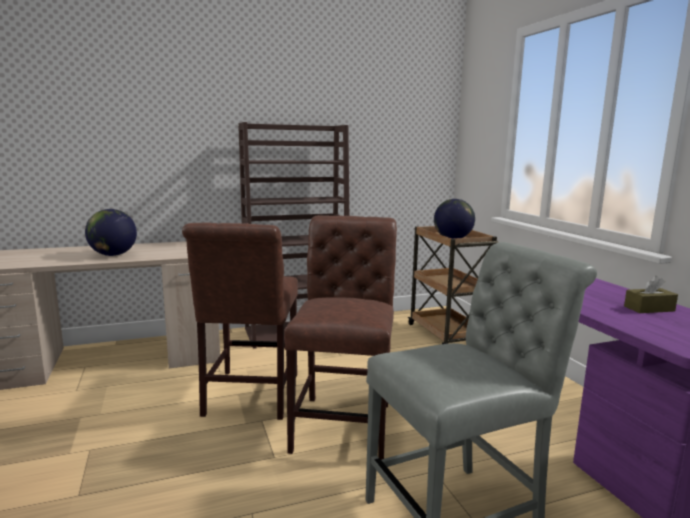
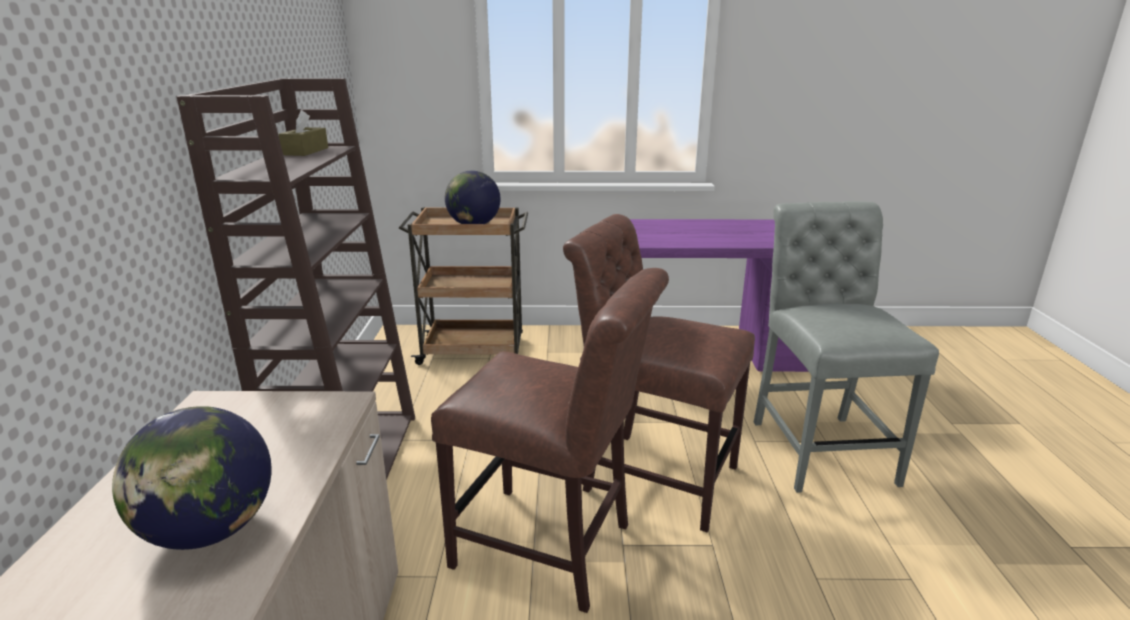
camera: 70 degrees left, 10 degrees up
(649, 309) = (762, 228): brown tissue box -> brown tissue box (305, 151)

